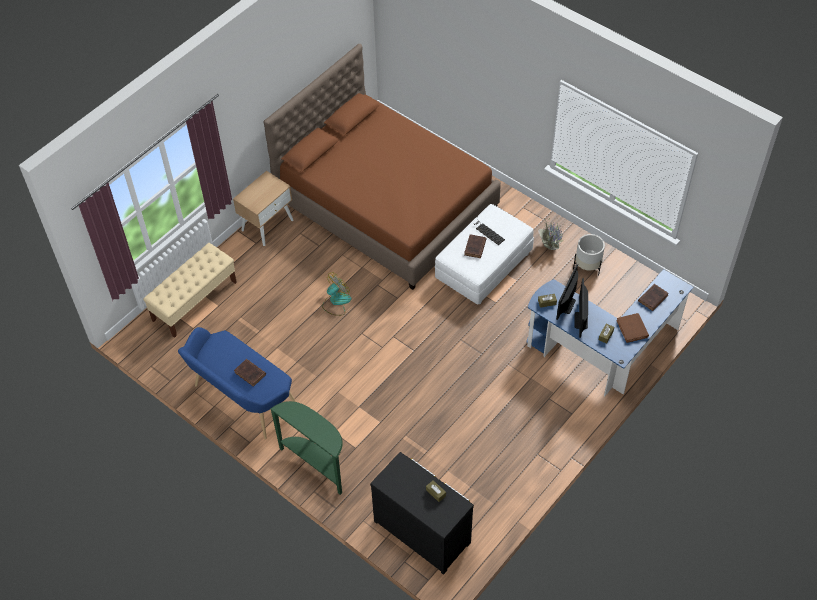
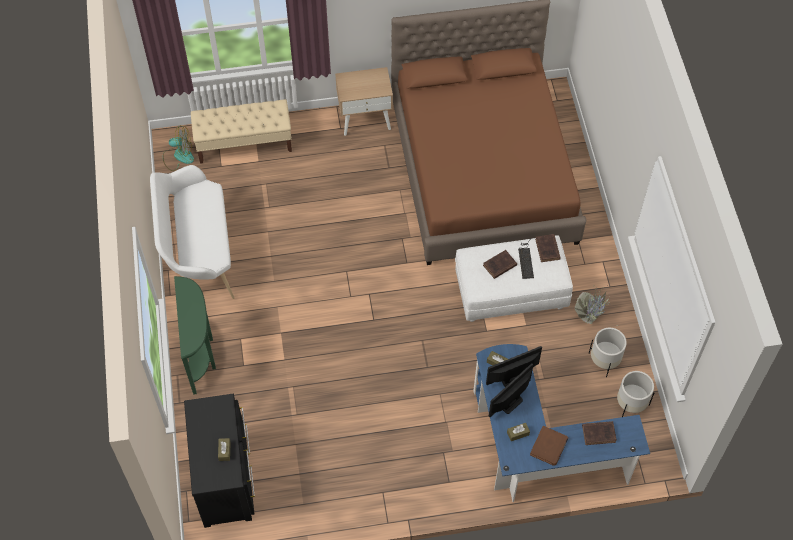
camera: 40 degrees right, 5 degrees up
(242, 399) = (199, 255): blue bench -> white bench
(251, 374) = (201, 236): brown book -> brown book (547, 250)
(336, 302) = (353, 228): fan -> fan (178, 156)
(630, 280) = (631, 404): none -> white planter

